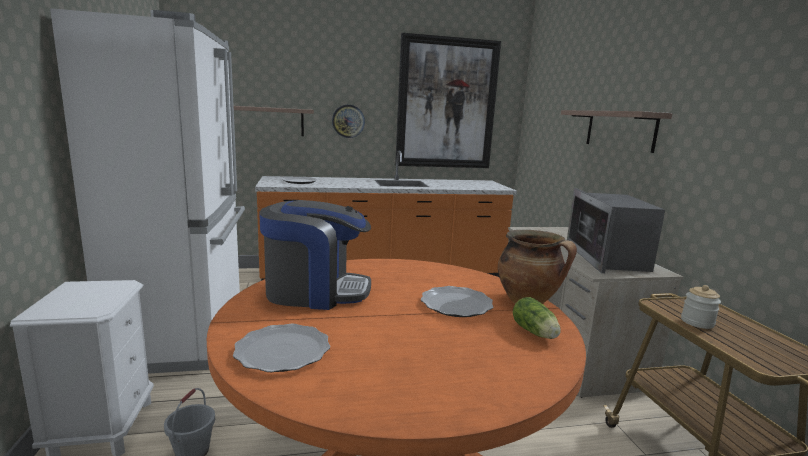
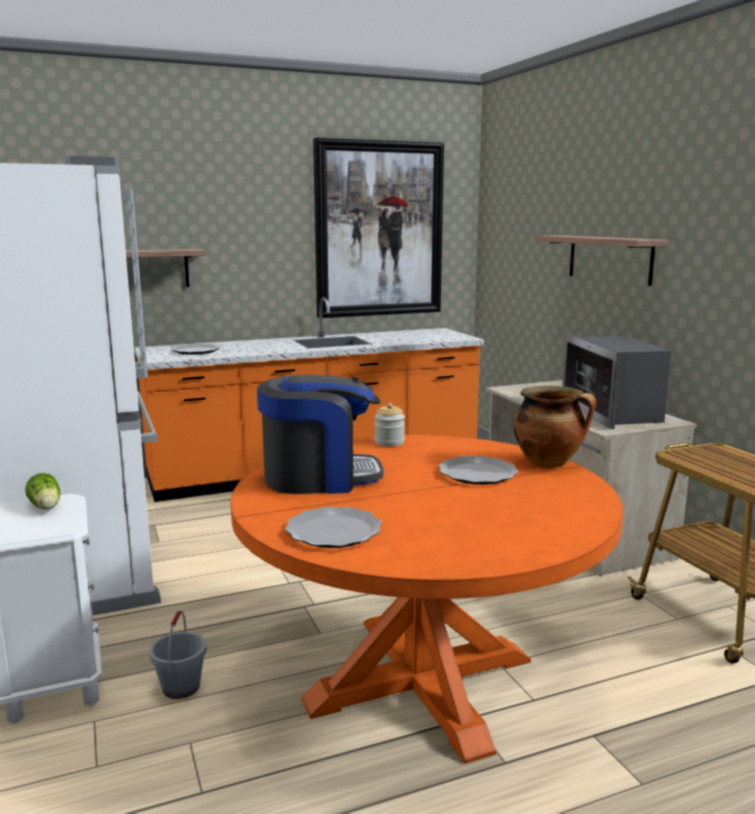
camera: 10 degrees left, 0 degrees up
(348, 121) = (249, 261): wall clock -> none
(535, 333) = (568, 490): lettuce -> lettuce (46, 507)
(697, 322) = (716, 467): jar -> jar (389, 442)

